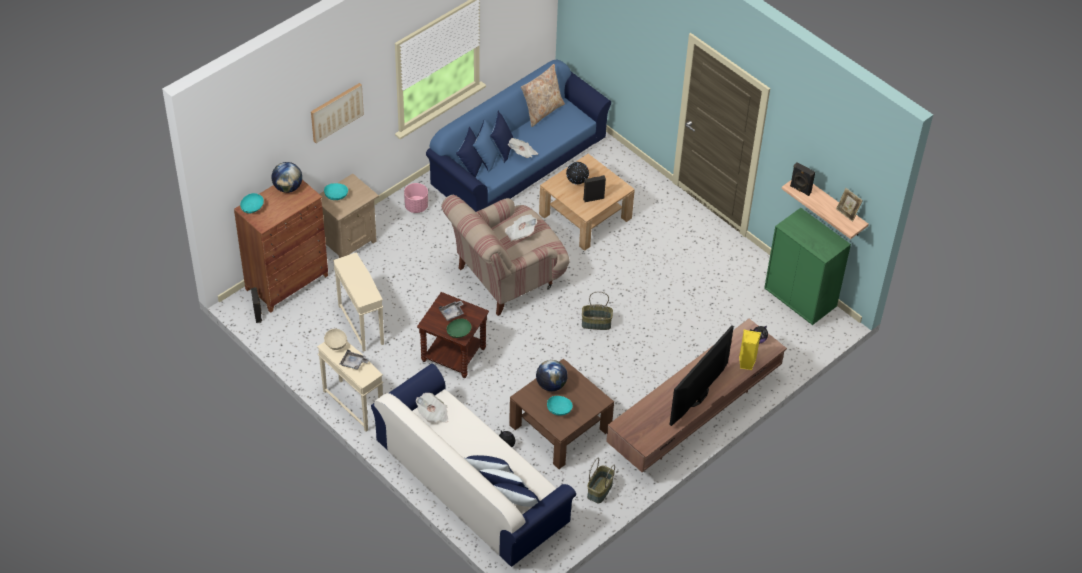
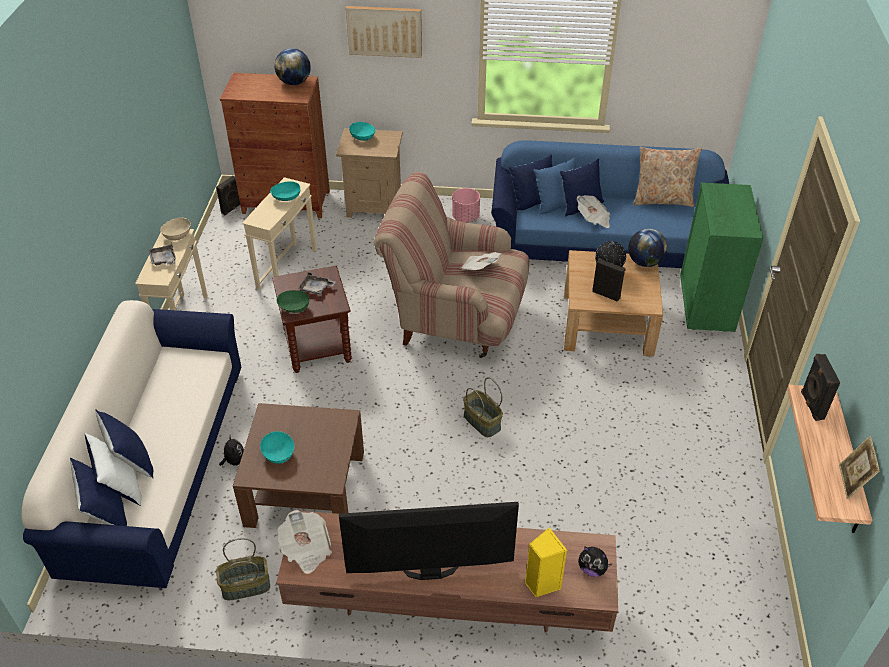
camera: 50 degrees right, 5 degrees down
(252, 209) = (244, 80): turquoise bowl -> turquoise bowl (286, 198)
(433, 414) = (181, 364): newspaper -> newspaper (306, 549)
(551, 385) = (309, 424): globe -> globe (644, 262)
(800, 301) = (751, 585): green cabinet -> green cabinet (706, 308)

